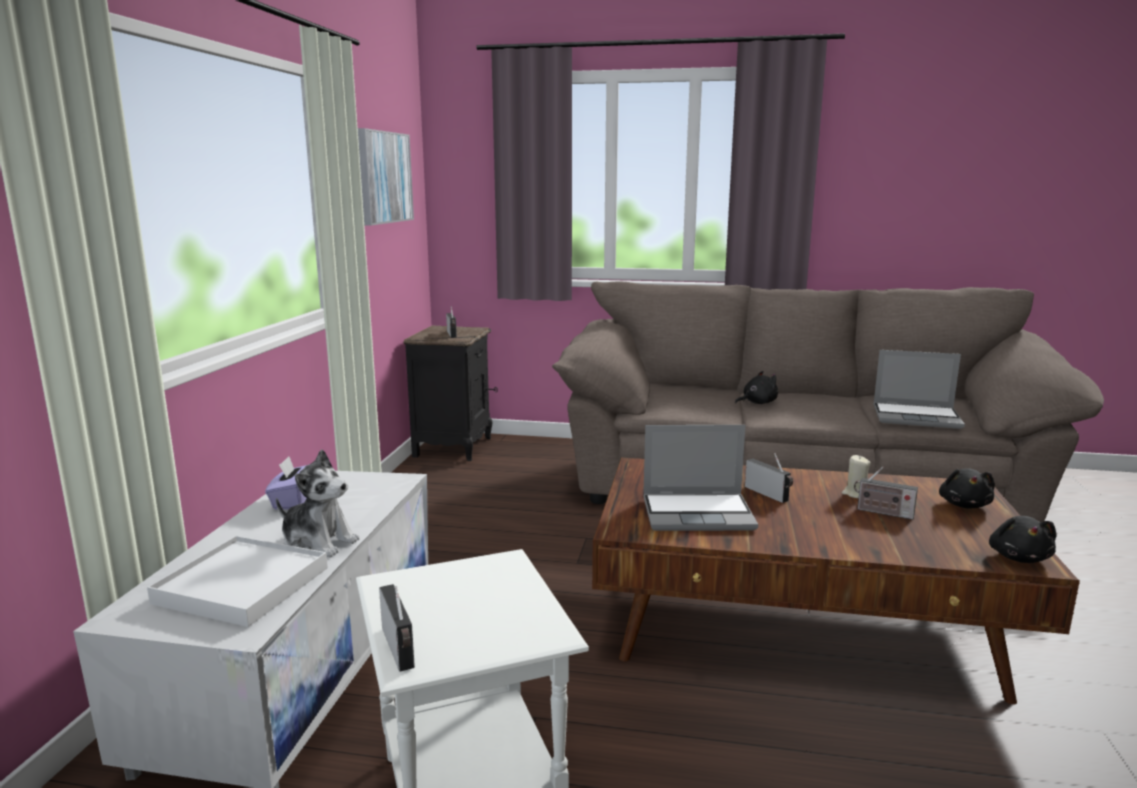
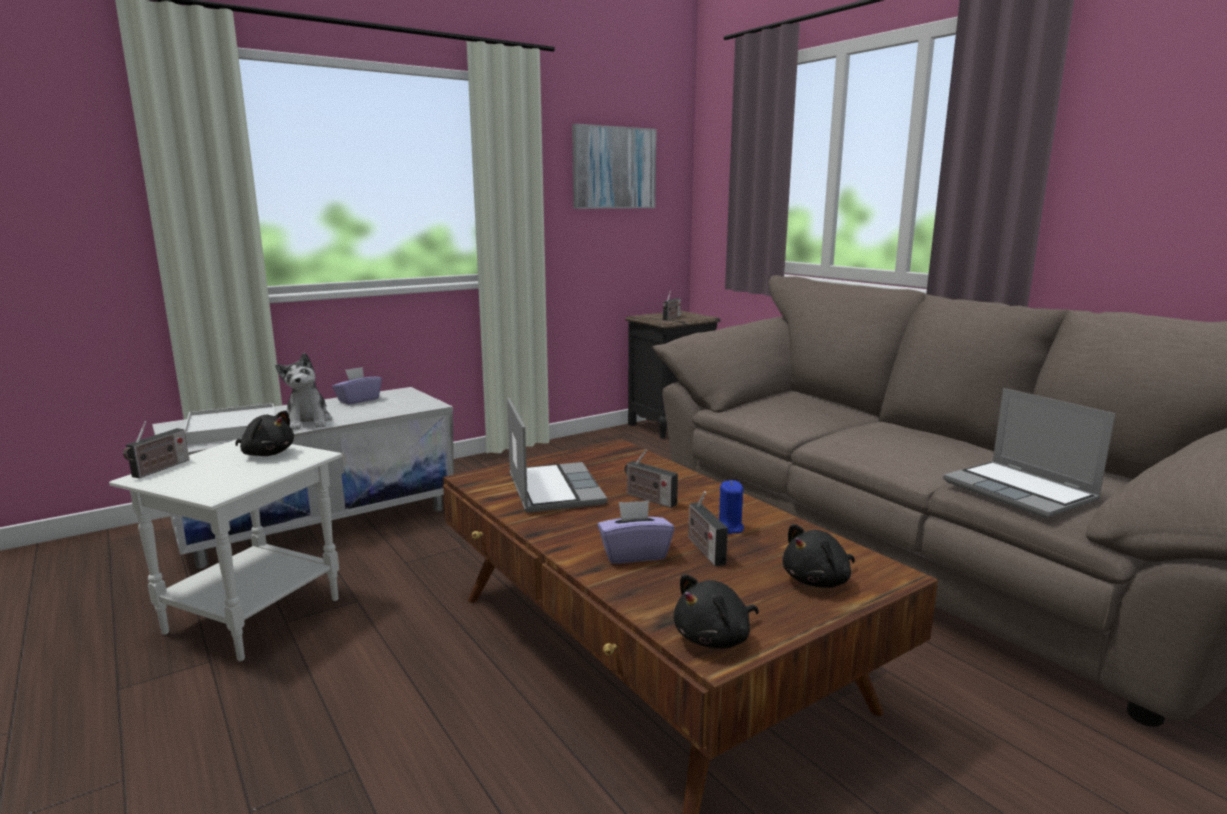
camera: 45 degrees right, 0 degrees up
(699, 513) = (553, 489): laptop -> laptop turned 150 degrees counterclockwise
(757, 403) = (859, 431): black plush toy -> black plush toy (267, 453)
(768, 494) = (648, 499): radio -> radio turned 120 degrees clockwise
(855, 494) = (729, 528): beige candle -> blue candle
(865, 533) = (634, 554): none -> purple tissue box

